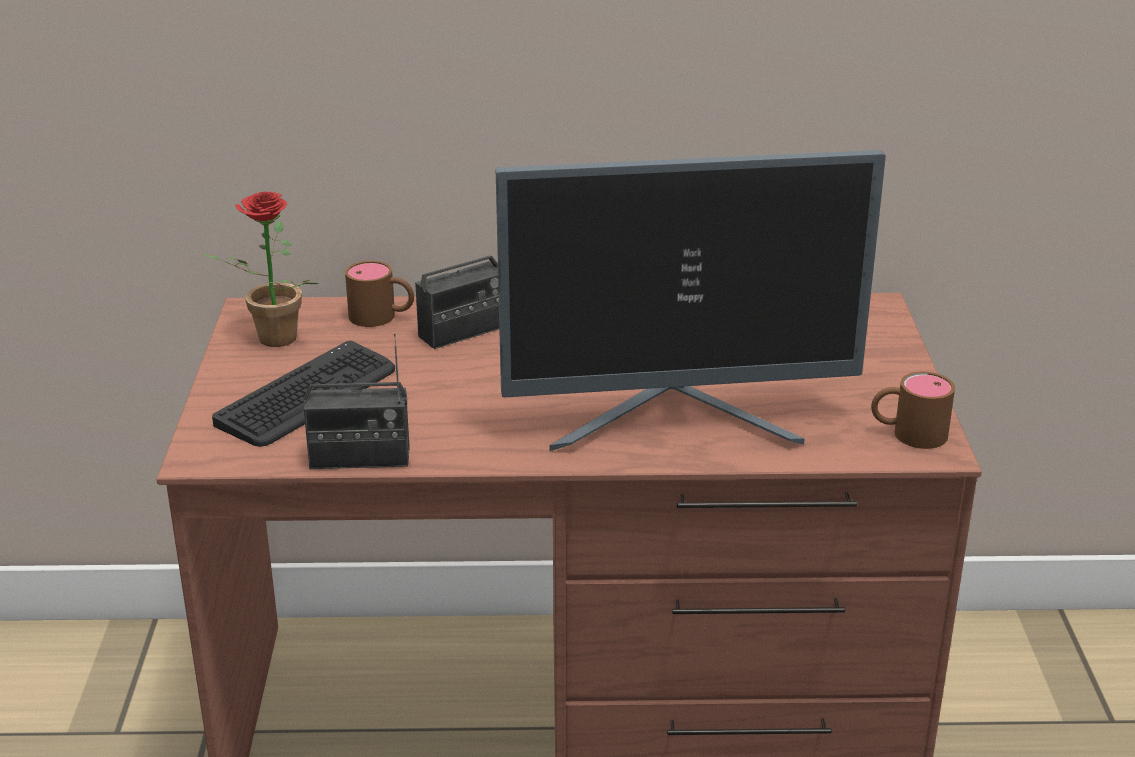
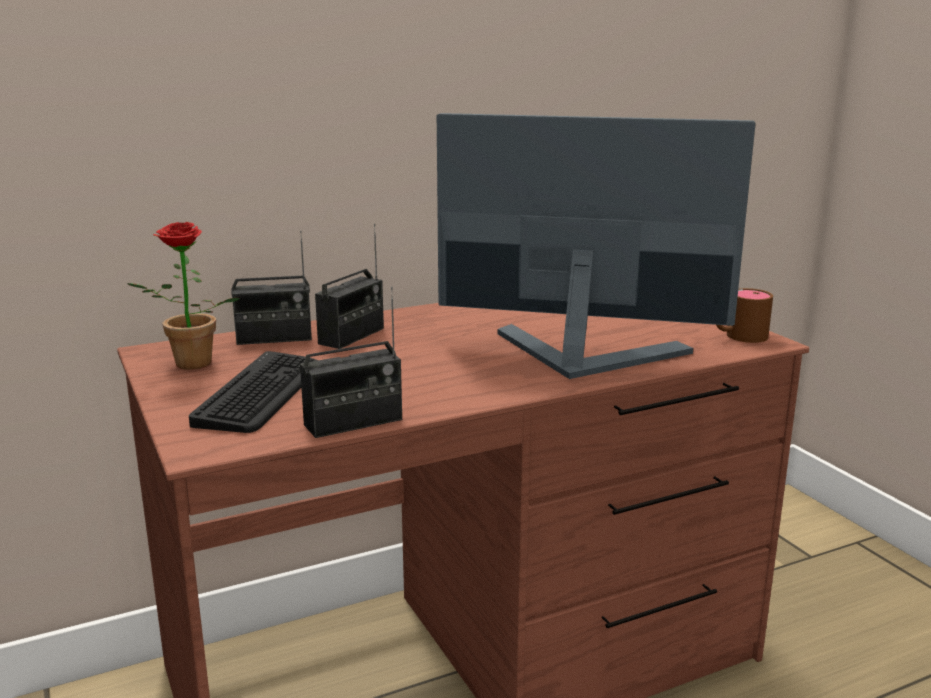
camera: 25 degrees left, 10 degrees down
(382, 317) = (274, 338): brown mug -> radio
(678, 420) = (579, 356): monitor -> monitor turned 135 degrees counterclockwise

